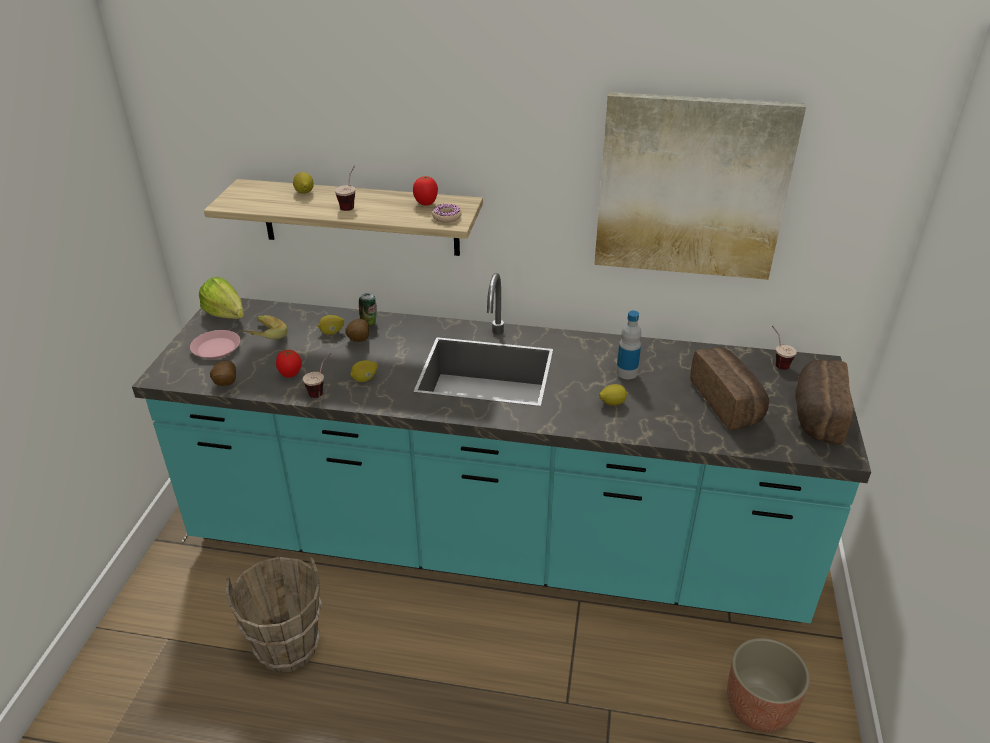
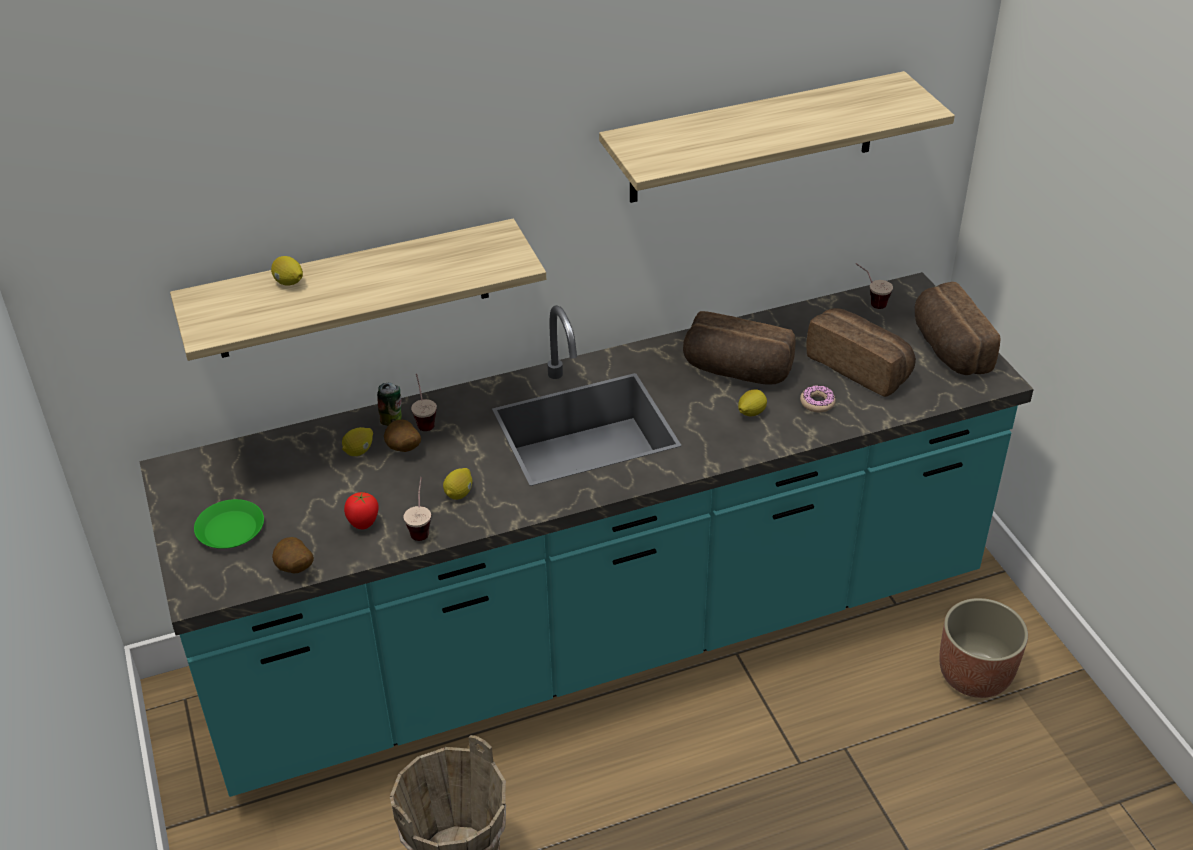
camera: 30 degrees left, 5 degrees up
(216, 348) = (230, 529): pink plate -> green plate
(228, 318) = (199, 484): lettuce -> none
(262, 339) = (279, 494): banana -> none
(350, 204) = (368, 281): cup -> cup (424, 419)
(426, 204) = (459, 249): tomato -> none
(446, 217) = (503, 260): donut -> donut (817, 403)
(626, 373) = (736, 371): bottle -> bread
(691, 187) = (753, 138): picture -> shelf

